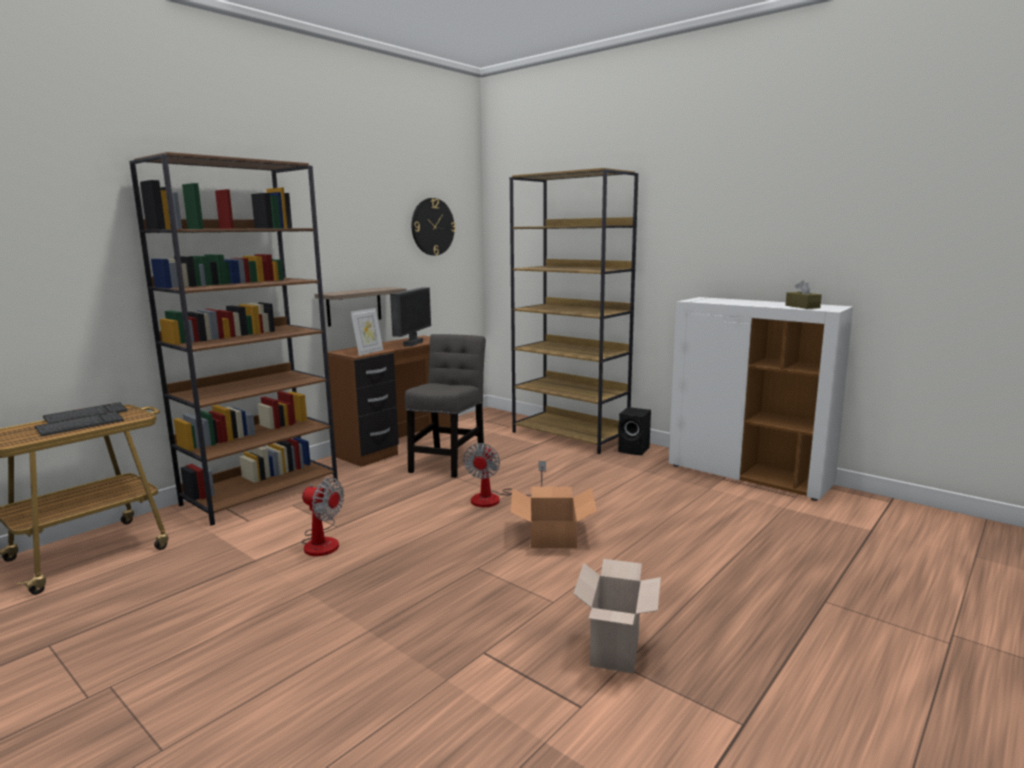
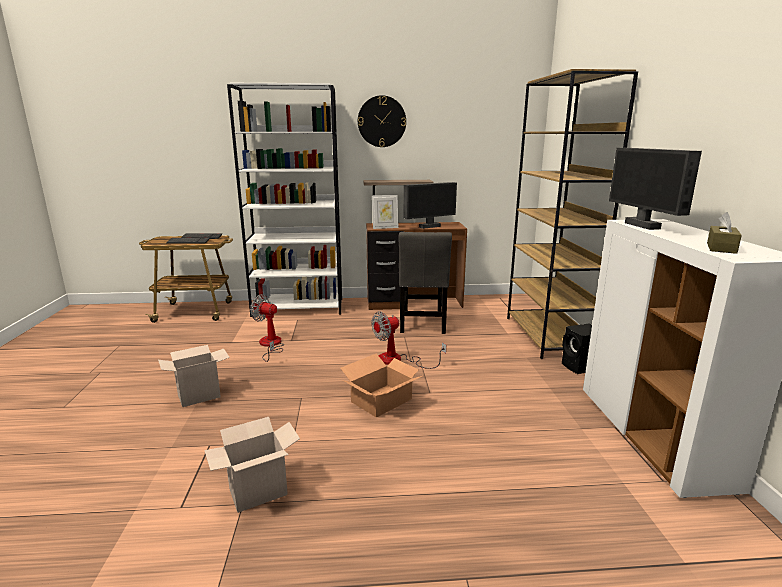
camera: 45 degrees right, 5 degrees up
(262, 492) = (299, 307): brown bookcase -> white bookcase
(322, 541) = (270, 345): fan -> fan turned 135 degrees clockwise
(356, 624) = (200, 395): none -> cardboard box
(432, 227) = (482, 130): wall clock -> wall clock (381, 121)
(448, 461) = (422, 324): grey chair -> grey chair turned 120 degrees clockwise
(714, 301) = (643, 226): none -> monitor

